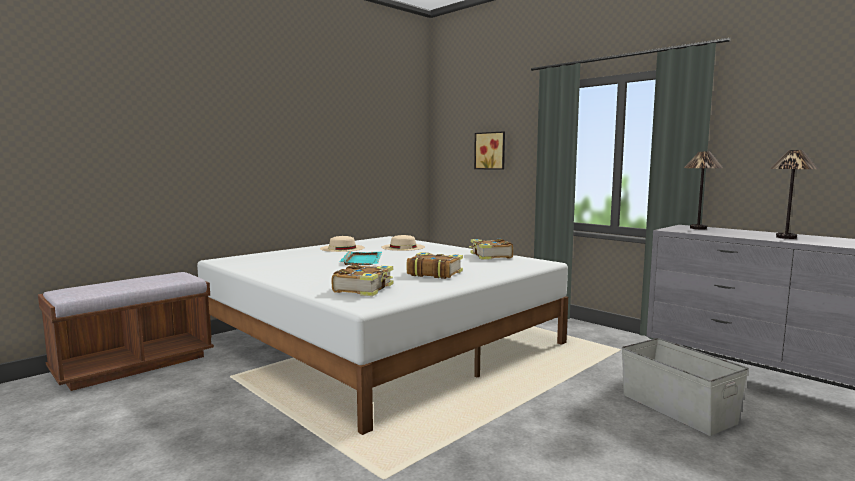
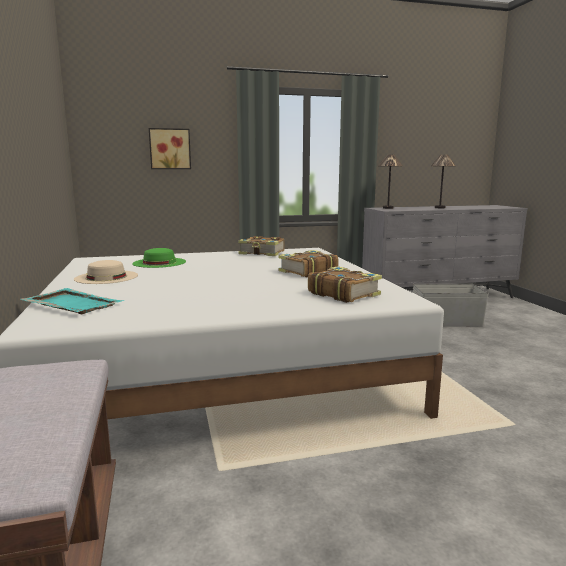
camera: 60 degrees left, 5 degrees up
(362, 260) = (198, 279): turquoise tray -> turquoise tray (72, 304)
(403, 247) = (159, 262): beige hat -> green hat

